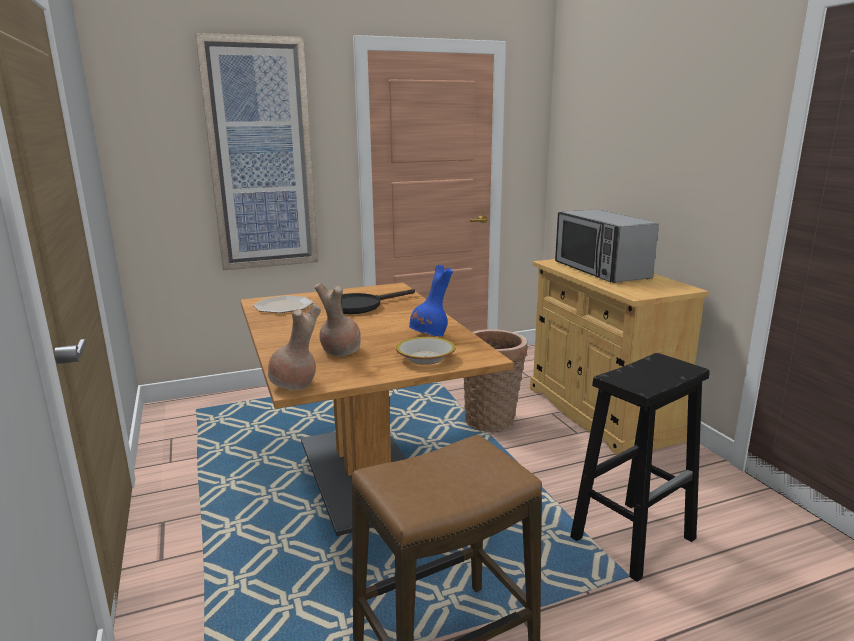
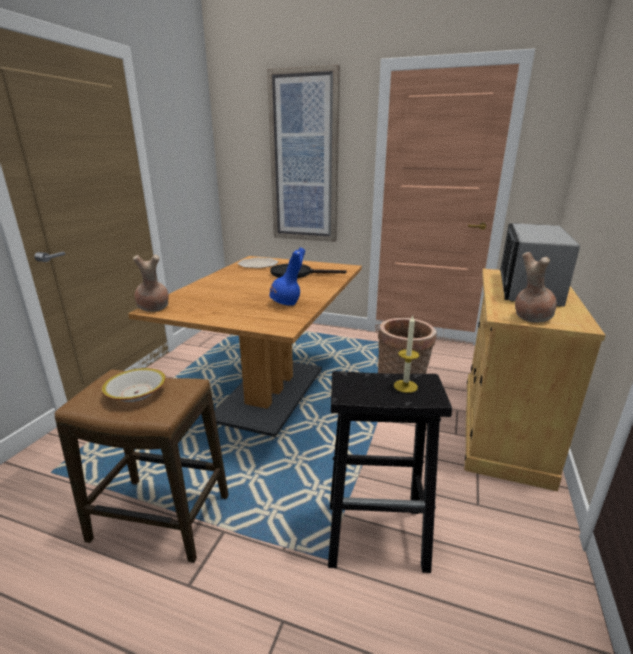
camera: 40 degrees right, 5 degrees up
(339, 352) = (217, 297): brown vase -> brown vase (530, 318)
(426, 358) = (248, 316): bowl -> bowl (136, 393)
(659, 367) = (405, 386): none -> candle

